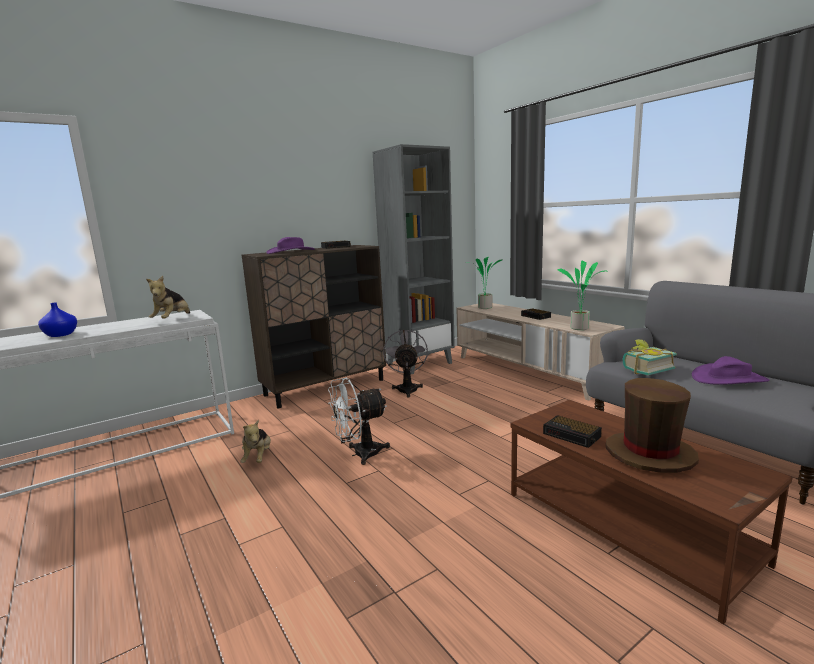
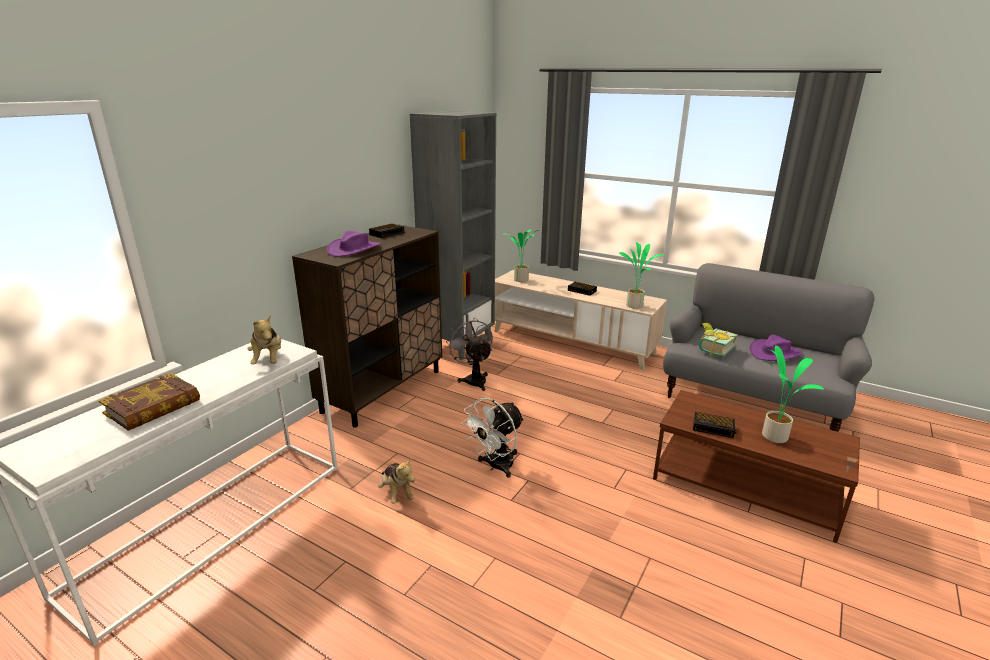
camera: 25 degrees left, 10 degrees up
(60, 335) = (153, 407): blue vase -> book
(649, 454) = (774, 436): brown hat -> potted plant

